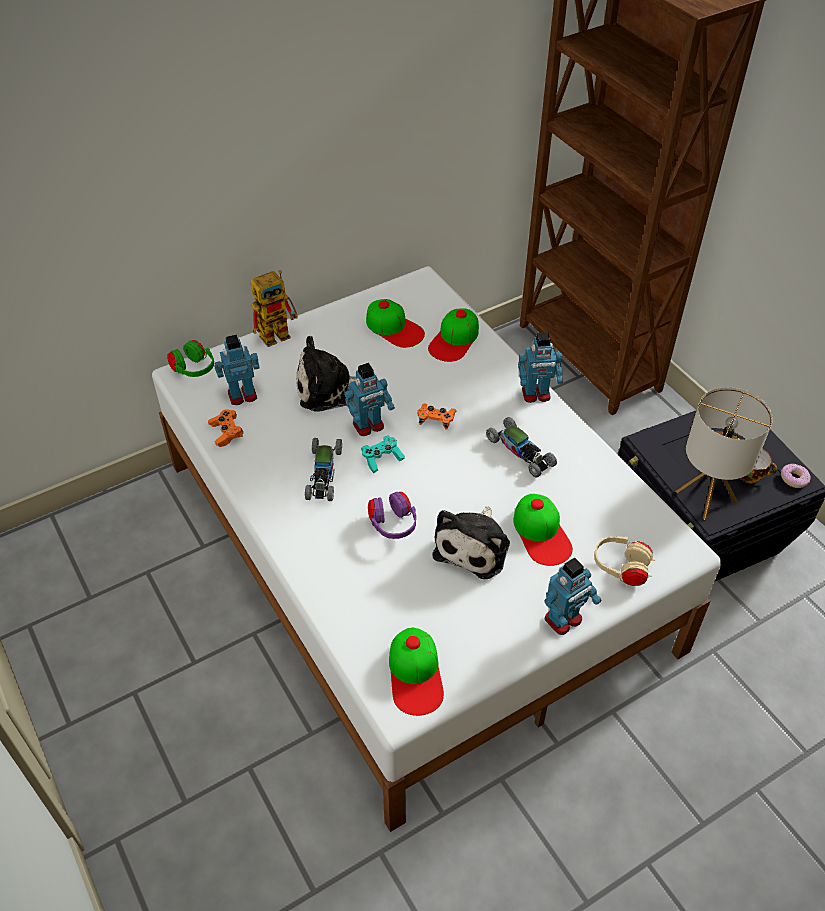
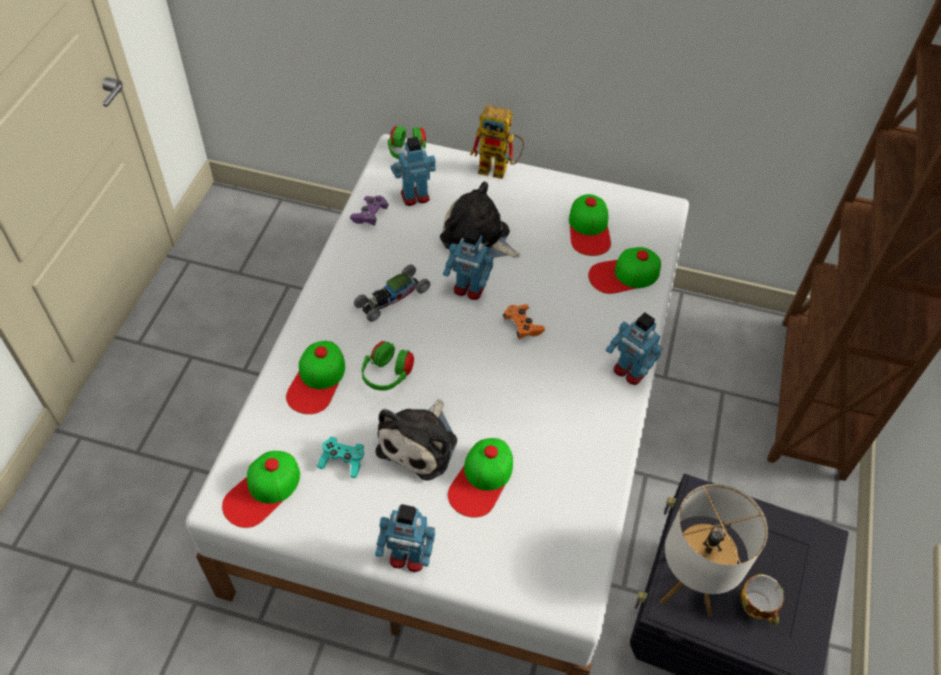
camera: 45 degrees right, 5 degrees up
(226, 432) = (370, 215): orange game controller -> purple game controller
(242, 395) = (414, 196): toy robot -> toy robot turned 45 degrees counterclockwise
(349, 571) = (317, 381): none -> cap
(382, 459) = (445, 321): turquoise game controller -> turquoise game controller (342, 461)
(392, 525) = (387, 375): purple headphones -> green headphones
(474, 546) = (420, 443): plush toy -> plush toy turned 45 degrees counterclockwise
(520, 452) = (553, 405): toy car -> none
(621, 569) = (503, 564): beige headphones -> none
(794, 479) = (796, 649): donut -> none

